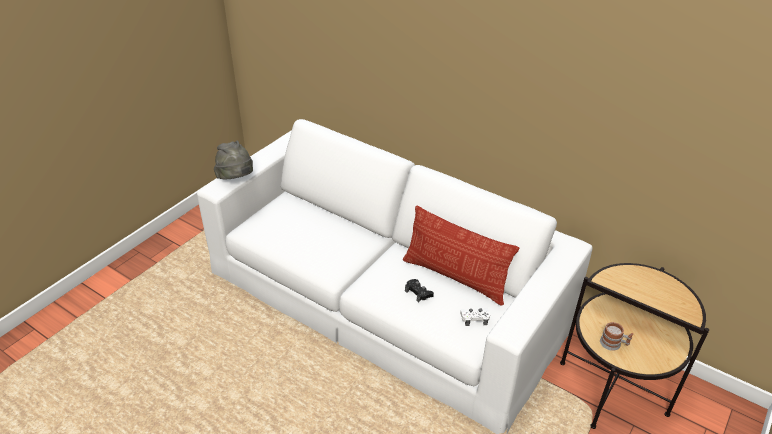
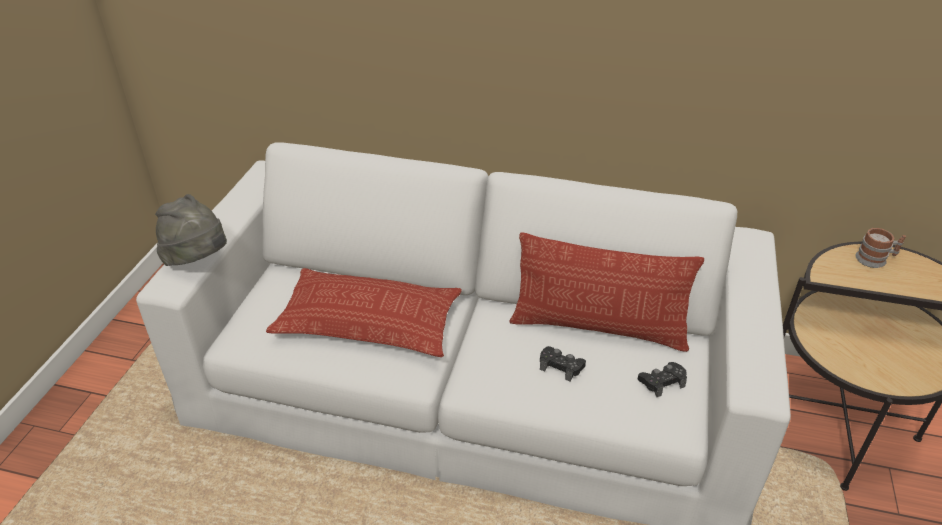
camera: 20 degrees left, 0 degrees up
(322, 238) = (368, 321): none -> pillow
(475, 318) = (662, 382): white game controller -> black game controller
(613, 344) = (865, 363): mug -> mug (875, 259)

